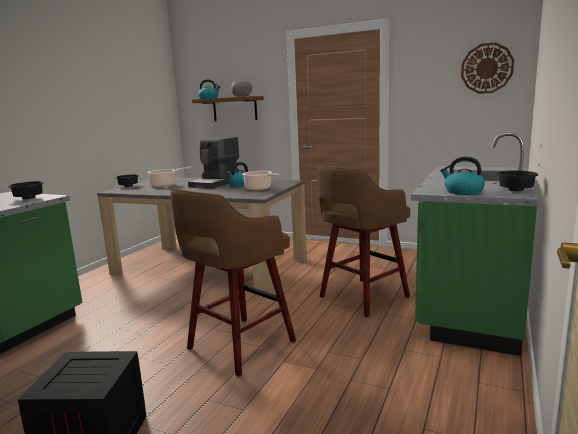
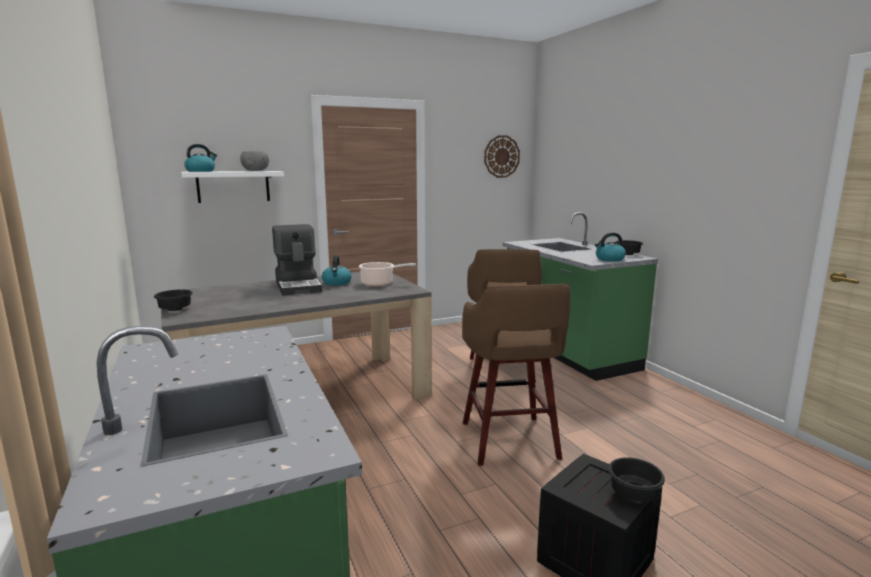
camera: 50 degrees left, 0 degrees up
(28, 198) = (247, 342): black bowl -> black bowl (635, 495)
(165, 185) = (232, 299): cooking pot -> none
(235, 109) = (233, 186): brown shelf -> white shelf

